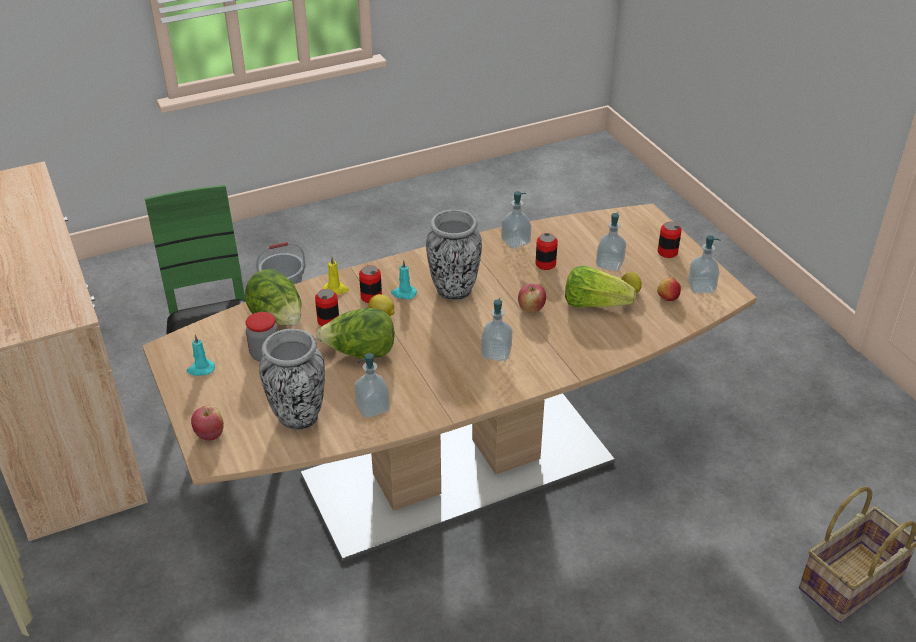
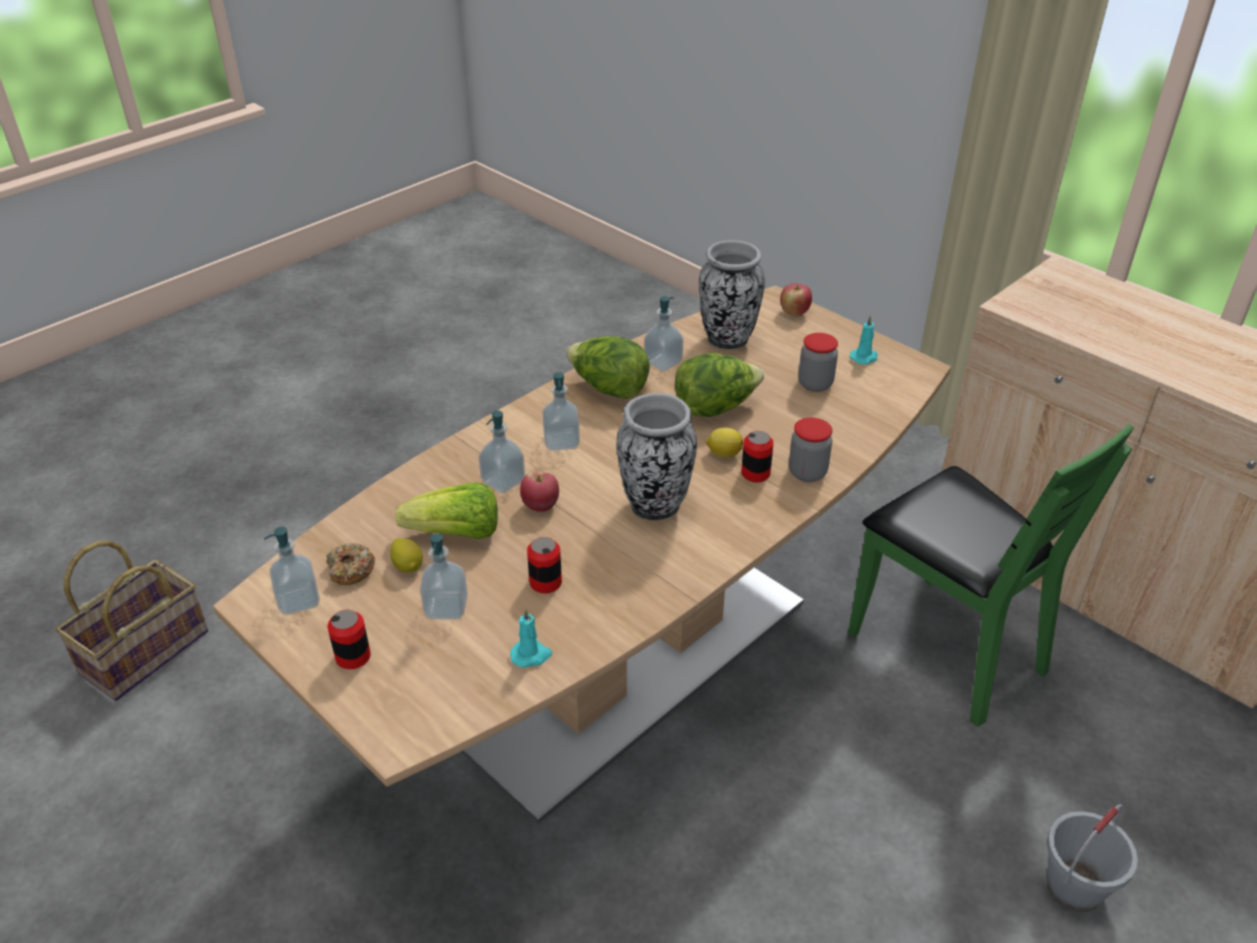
camera: 160 degrees right, 0 degrees up
(278, 319) = (840, 421): lettuce -> lettuce (608, 389)
(328, 321) = (781, 433): can -> none
(336, 289) = (807, 473): yellow candle -> jar
(403, 293) = (718, 488): turquoise candle -> turquoise candle (531, 655)
(515, 242) = (608, 613): soap dispenser -> soap dispenser (503, 481)
(667, 297) = (351, 570): apple -> donut

